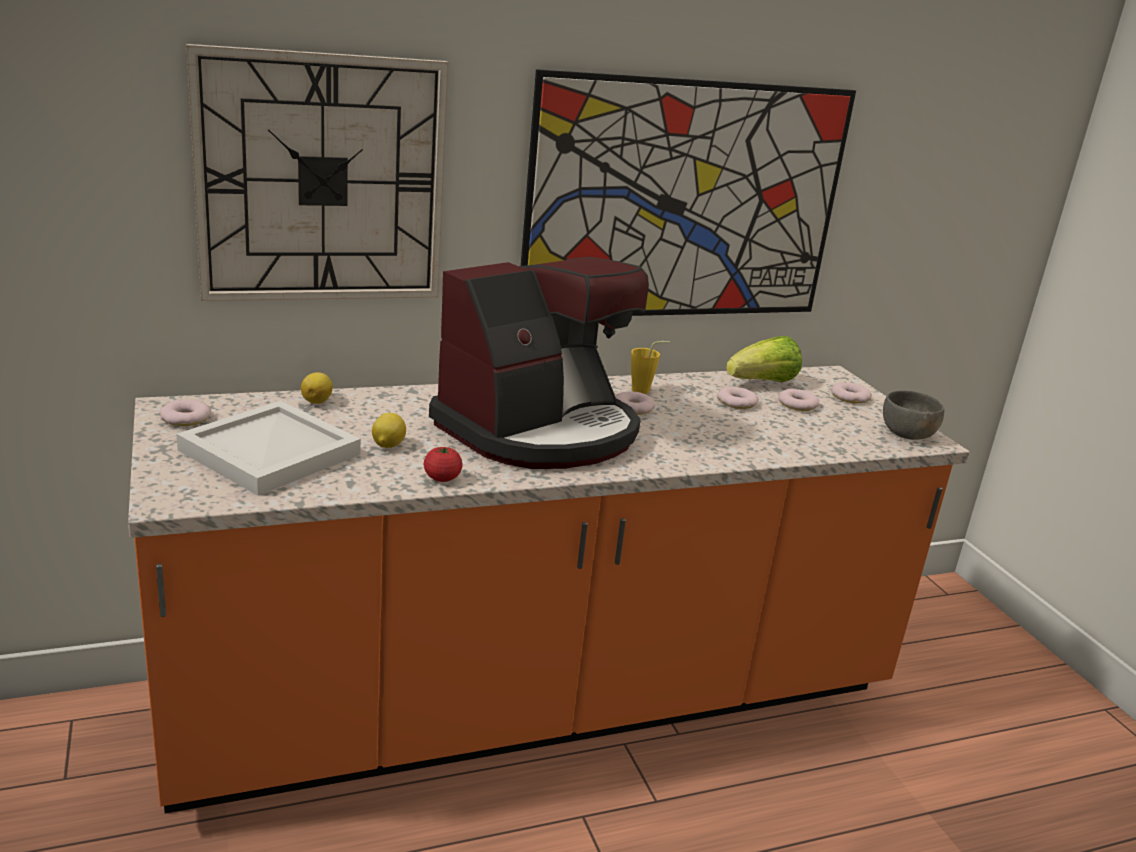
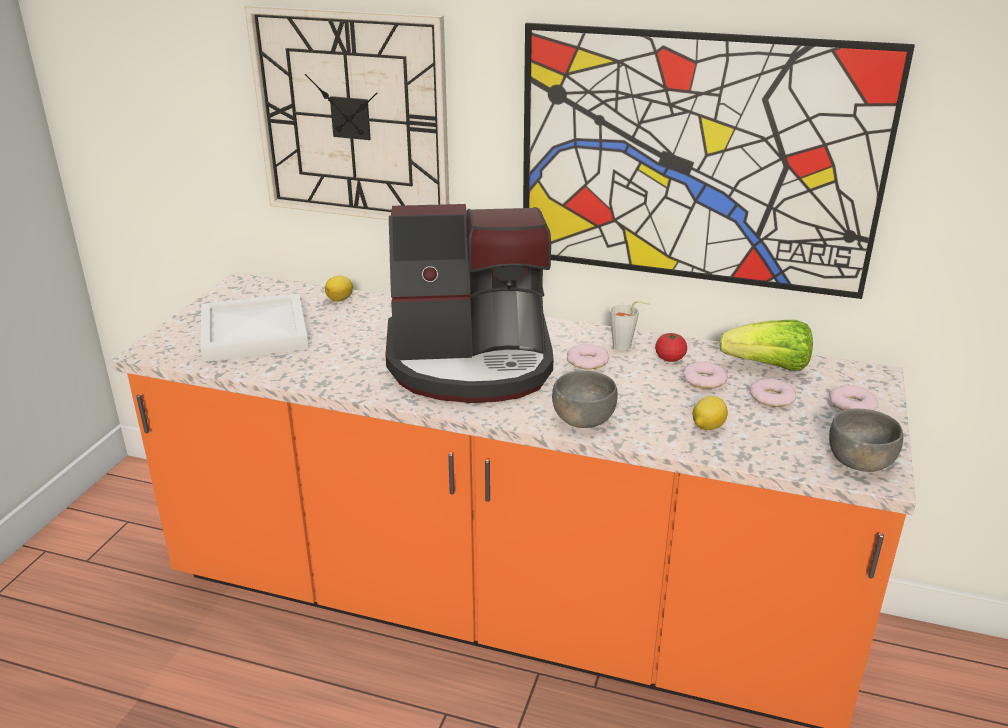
camera: 40 degrees right, 5 degrees up
(185, 418) = (240, 294): donut -> none
(387, 445) = (337, 346): lemon -> lemon (707, 427)
(442, 478) = (337, 382): tomato -> tomato (670, 358)
(645, 390) = (625, 347): yellow cup -> grey cup
(699, 453) = (583, 419): none -> grey bowl

